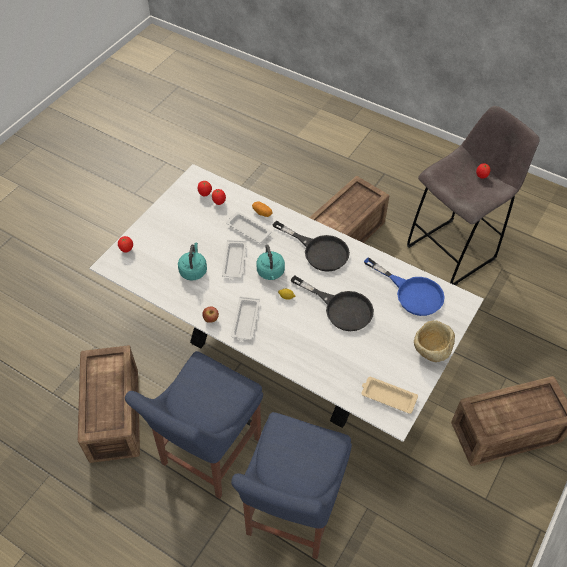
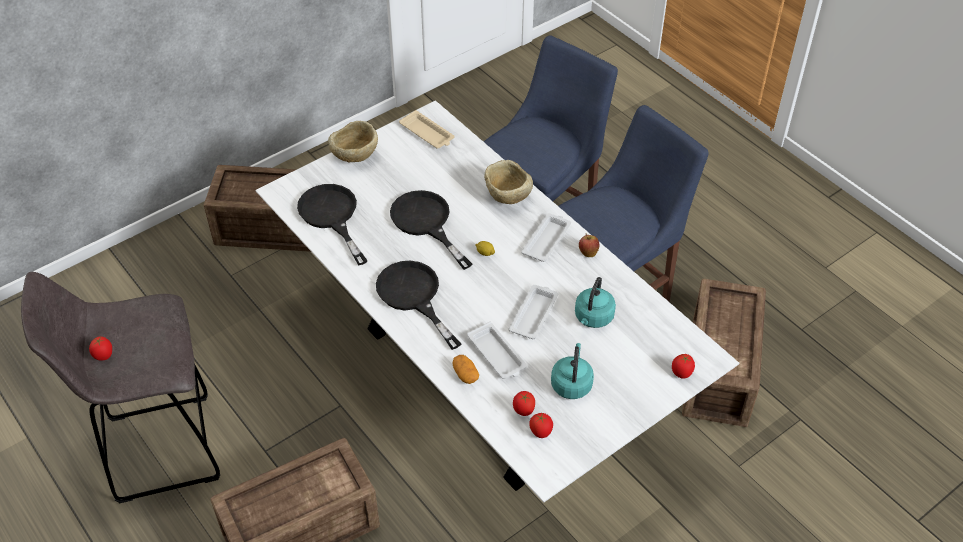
camera: 160 degrees left, 5 degrees down
(271, 273) = (491, 286): turquoise kettle -> turquoise kettle (571, 383)
(290, 350) = (507, 198): none -> beige bowl
(412, 293) = (332, 217): blue frying pan -> black frying pan

